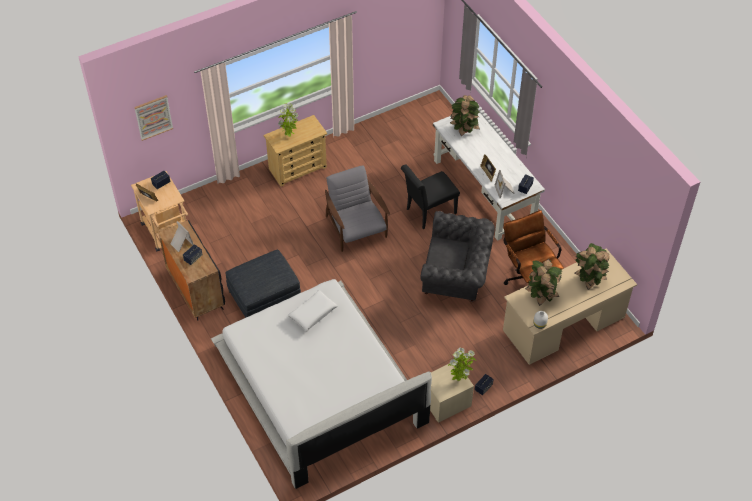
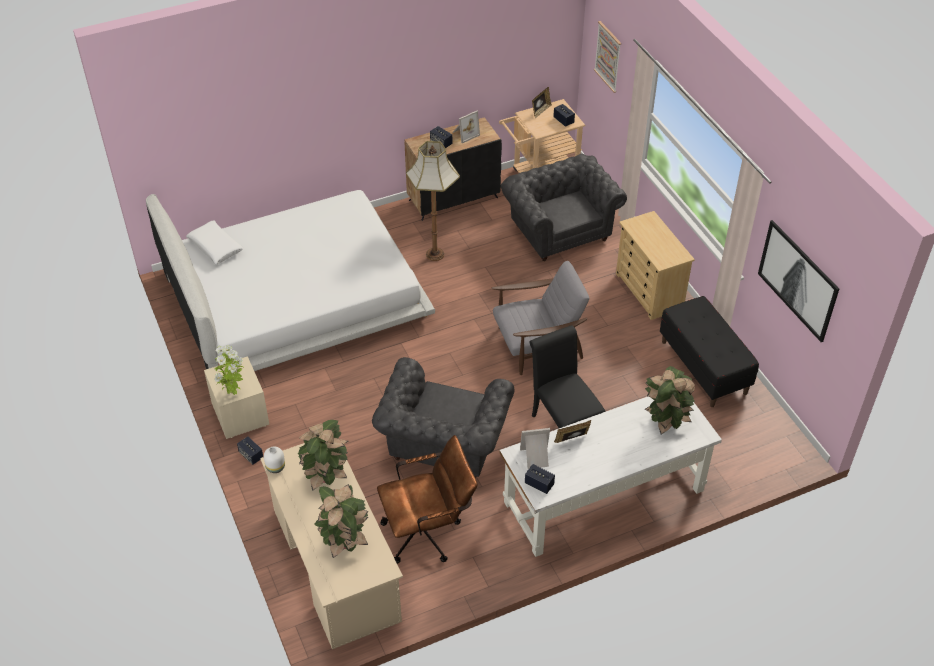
camera: 95 degrees right, 5 degrees down
(233, 220) = (559, 229): none -> grey armchair
(264, 297) = (434, 254): grey ottoman -> floor lamp
(289, 135) = (652, 234): potted plant -> none
(312, 313) = (363, 259): white pillow -> white pillow (215, 247)
(368, 141) = (704, 367): none -> black bench
(386, 36) = (798, 280): none -> picture

